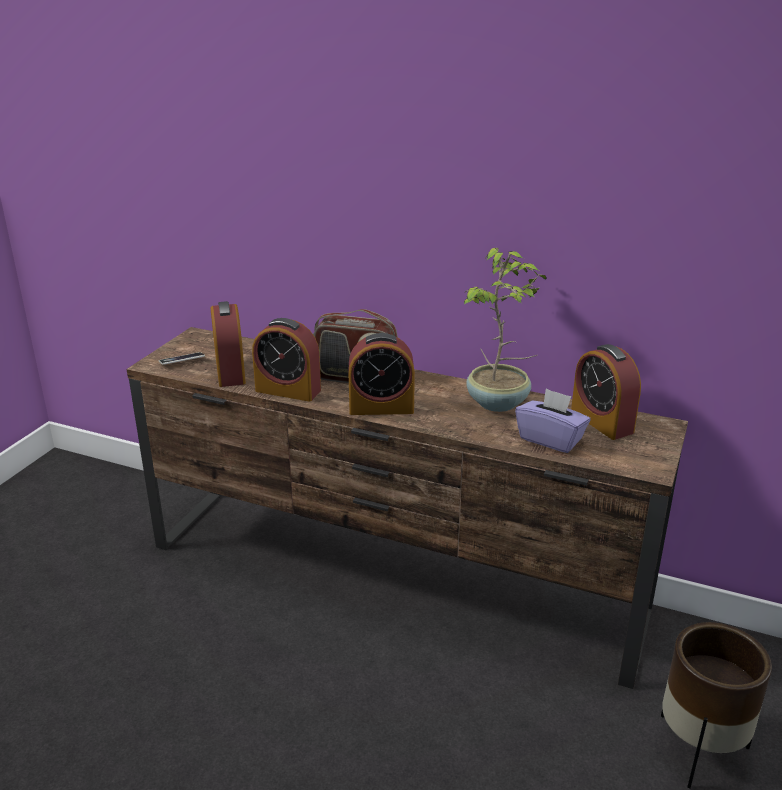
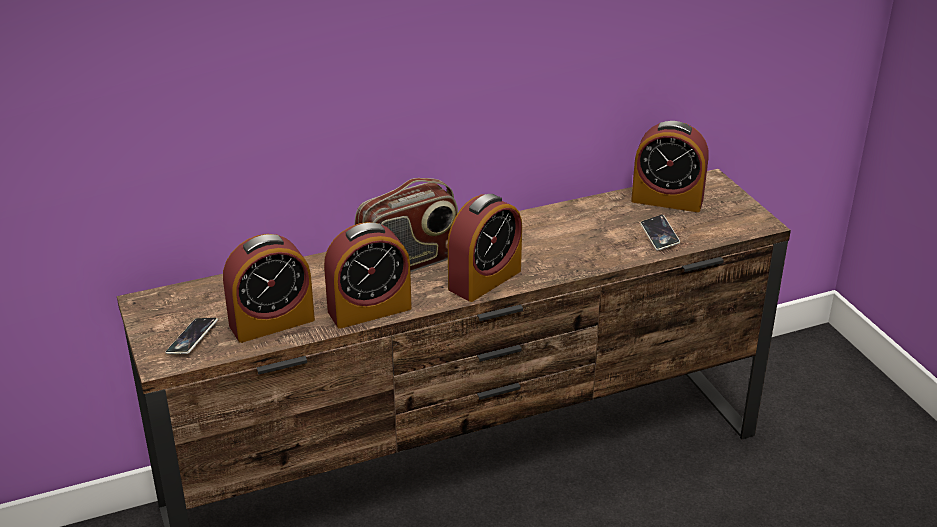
camera: 45 degrees left, 5 degrees up
(230, 372) = (272, 322): alarm clock -> alarm clock turned 120 degrees clockwise
(499, 403) = (570, 224): potted plant -> none
(550, 439) = (659, 235): purple tissue box -> phone
(700, 750) = (841, 449): brown planter -> none

